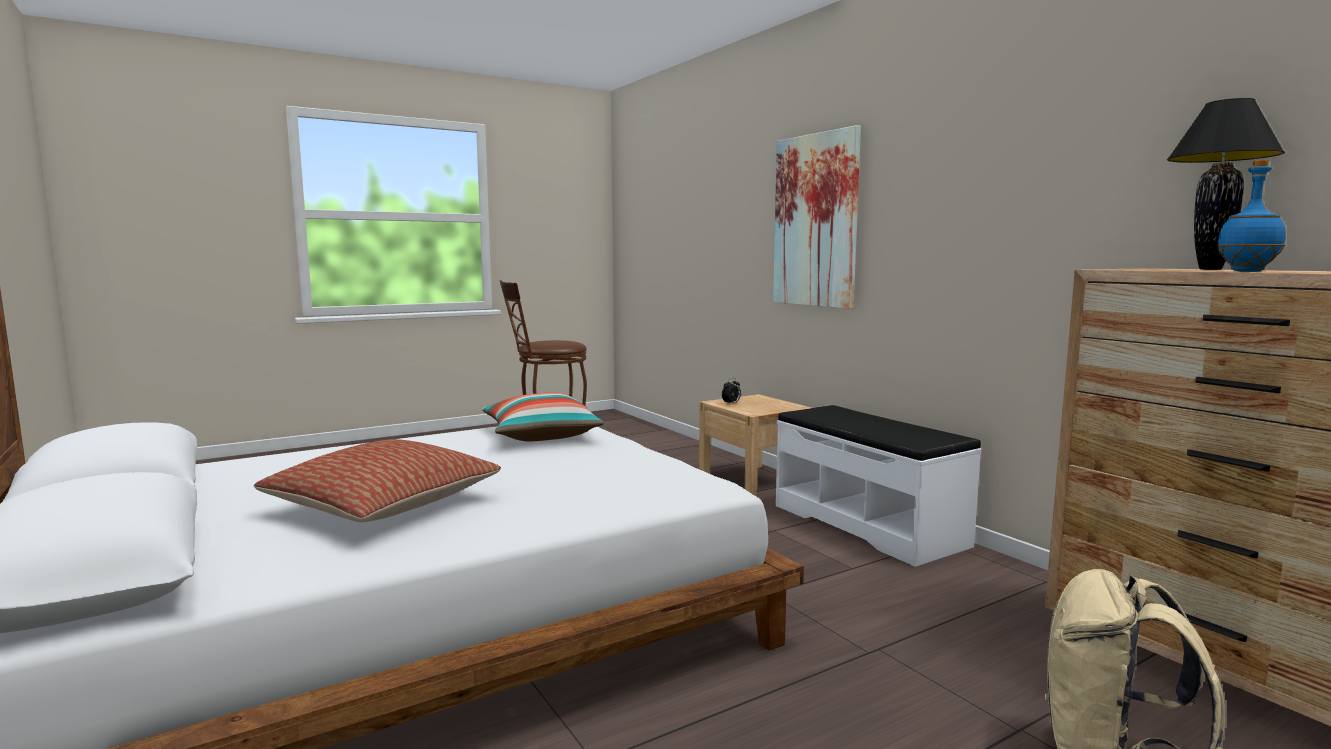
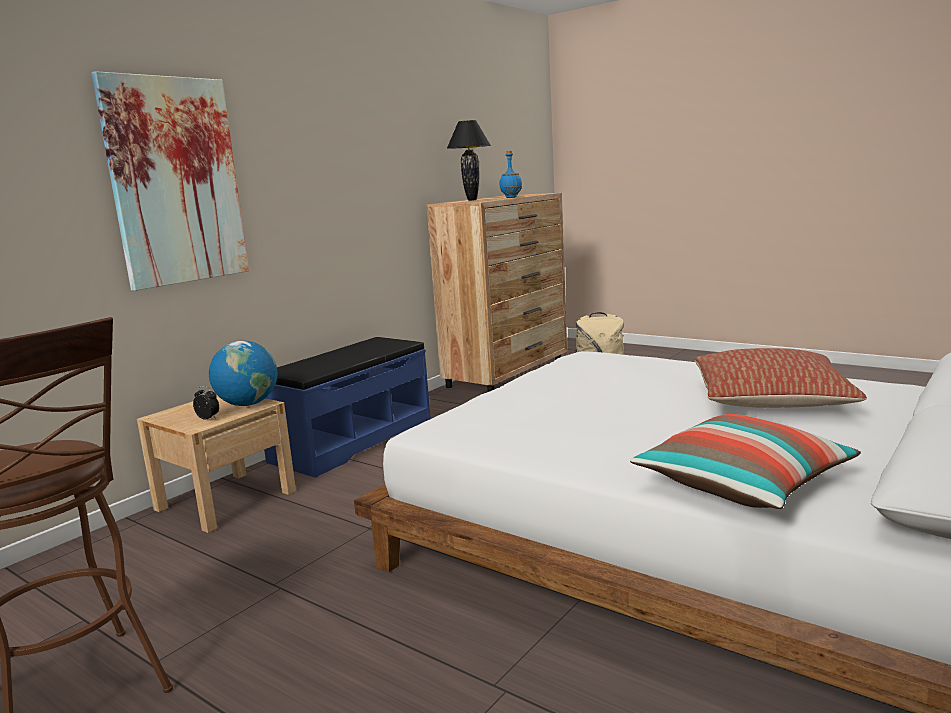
camera: 110 degrees left, 5 degrees up
(542, 435) = (511, 418): pillow -> pillow (743, 485)
(757, 410) = (248, 404): none -> globe
(868, 524) = (352, 441): white bench -> blue bench

